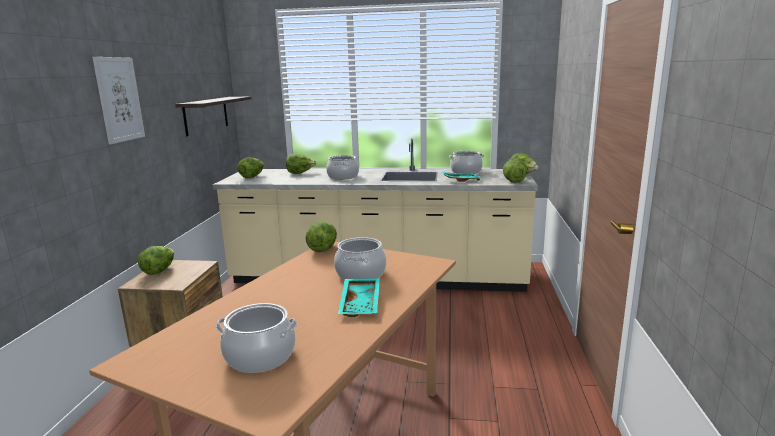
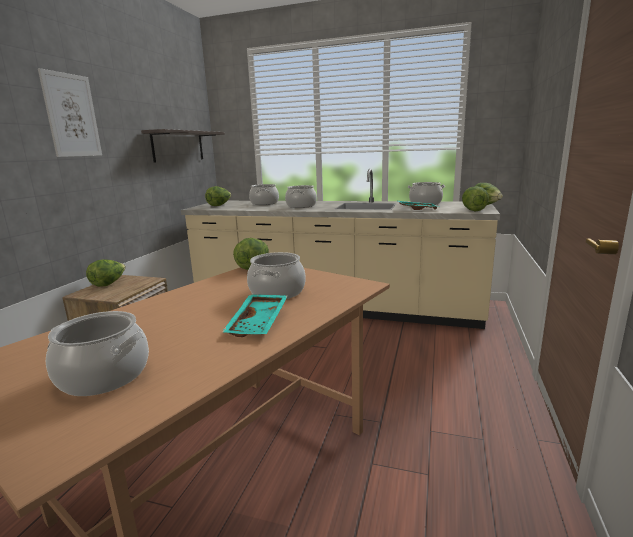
camera: 10 degrees right, 0 degrees up
(300, 173) = (264, 203): lettuce -> cooking pot

